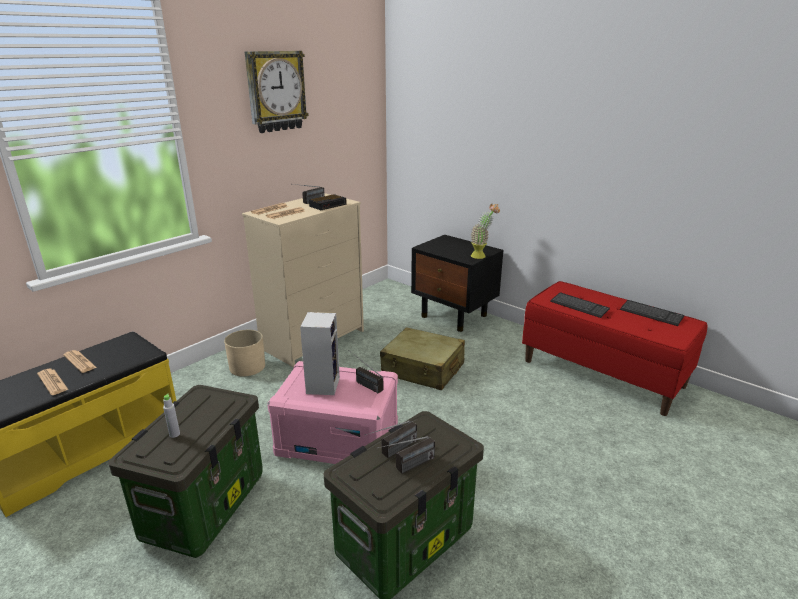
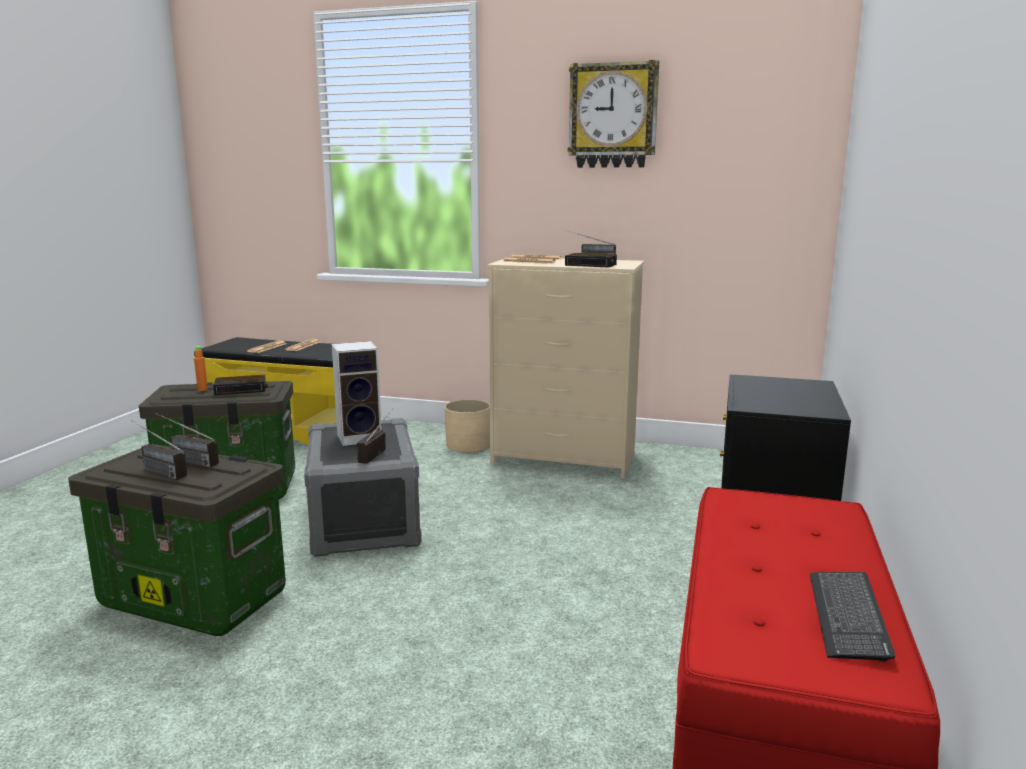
camera: 65 degrees right, 10 degrees down
(174, 434) = (202, 389): grey bottle -> orange bottle
(204, 411) = (242, 389): none -> alarm clock
(339, 439) = (365, 521): pink storage box -> grey storage box
(423, 369) = (570, 537): beige suitcase -> none
(482, 256) = (782, 410): potted plant -> none
(579, 306) = (755, 530): keyboard -> none

